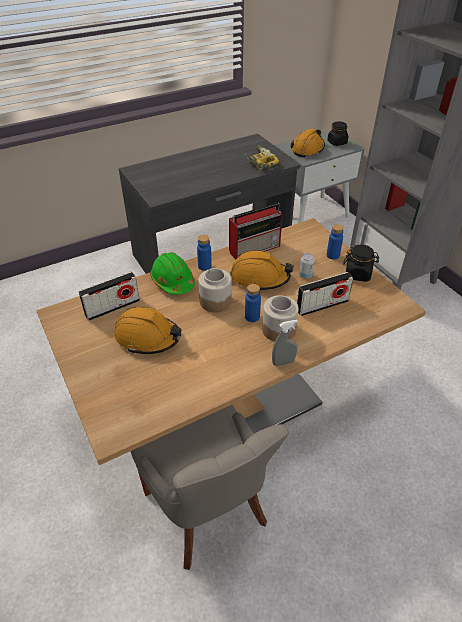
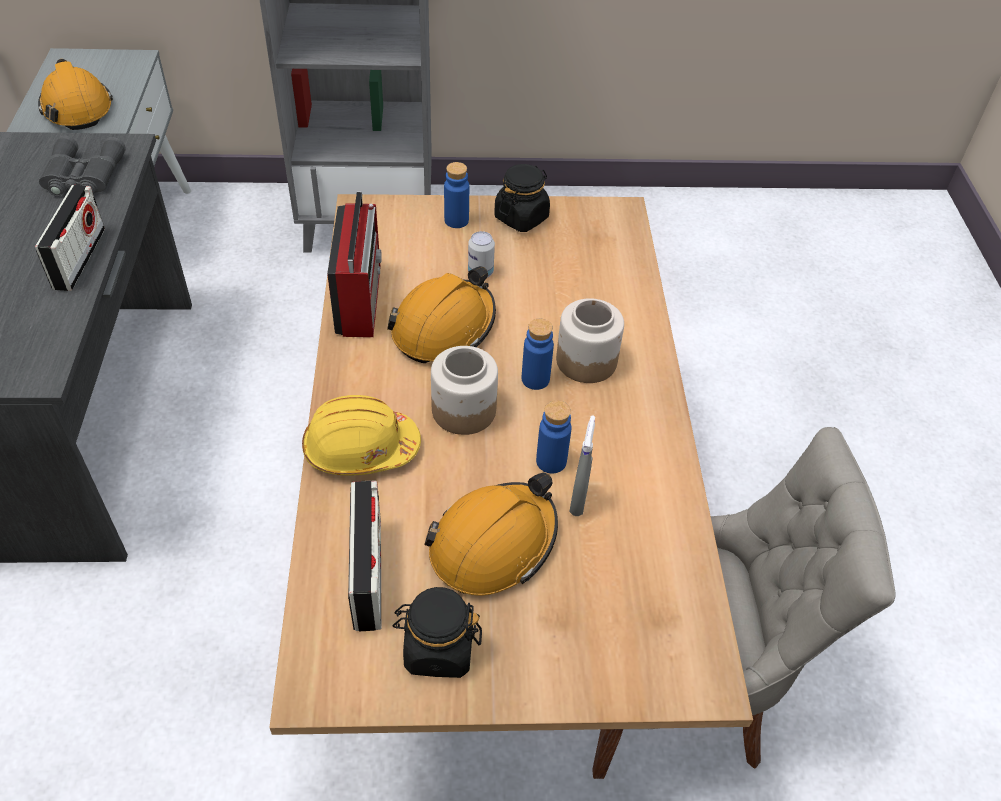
camera: 65 degrees left, 5 degrees up
(173, 281) = (360, 449): green hard hat -> yellow hard hat
(204, 266) = (353, 386): blue bottle -> blue bottle (551, 461)
(259, 162) = (82, 176): power drill -> grey binoculars
(283, 362) = (659, 387): grey spray bottle -> grey spray bottle (578, 500)
(322, 305) = (564, 288): radio -> radio (79, 258)
(337, 142) = (100, 67): black jar -> black jar (438, 649)

